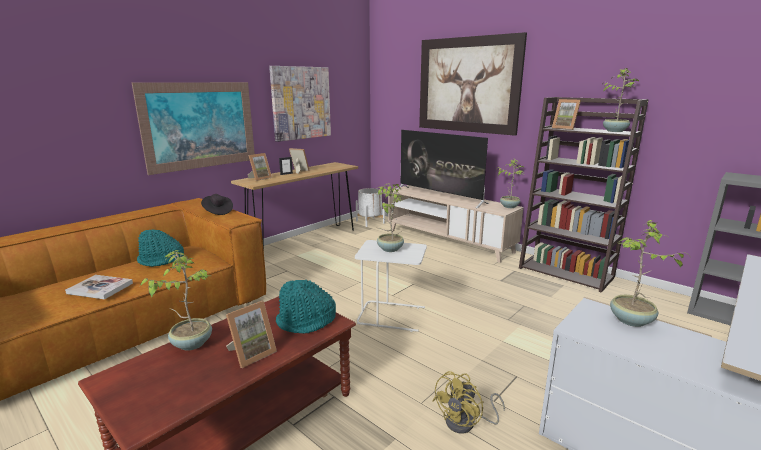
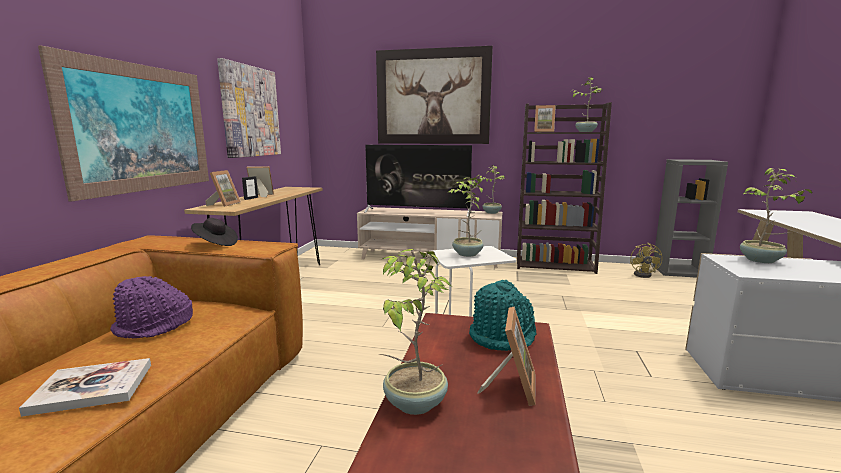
camera: 30 degrees left, 5 degrees down
(161, 260) = (155, 327): turquoise hat -> purple hat
(370, 222) = (328, 254): white planter -> none
(466, 423) = (661, 403): yellow fan -> yellow fan (644, 275)

